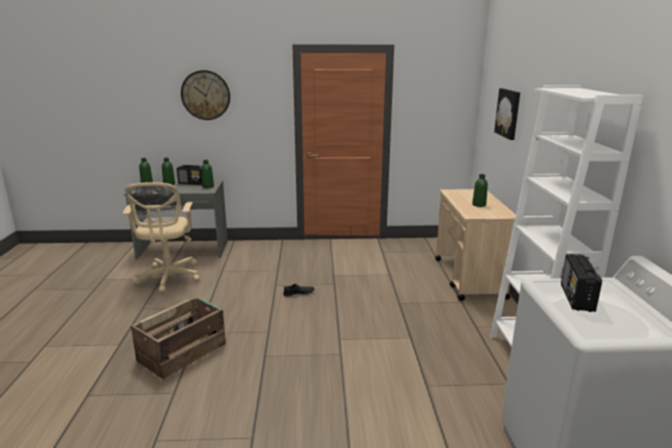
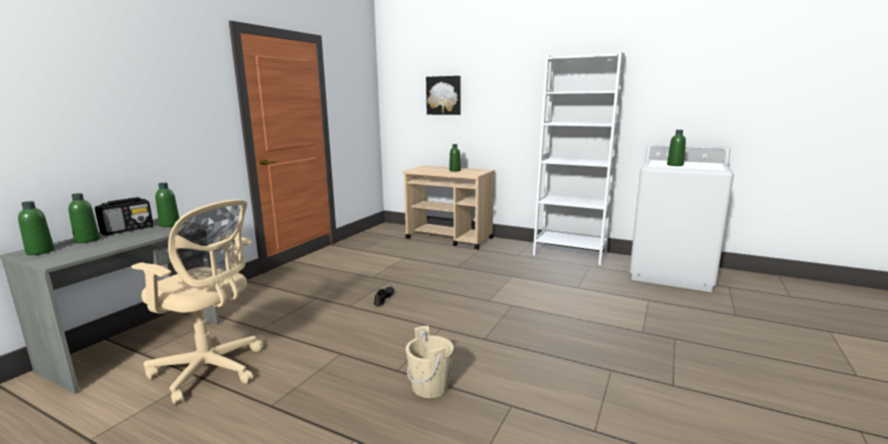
camera: 60 degrees left, 5 degrees down
(183, 352) = (430, 386): crate -> beige bucket
(205, 95) = (118, 84): wall clock -> none
(577, 298) = (675, 165): radio -> green bottle

